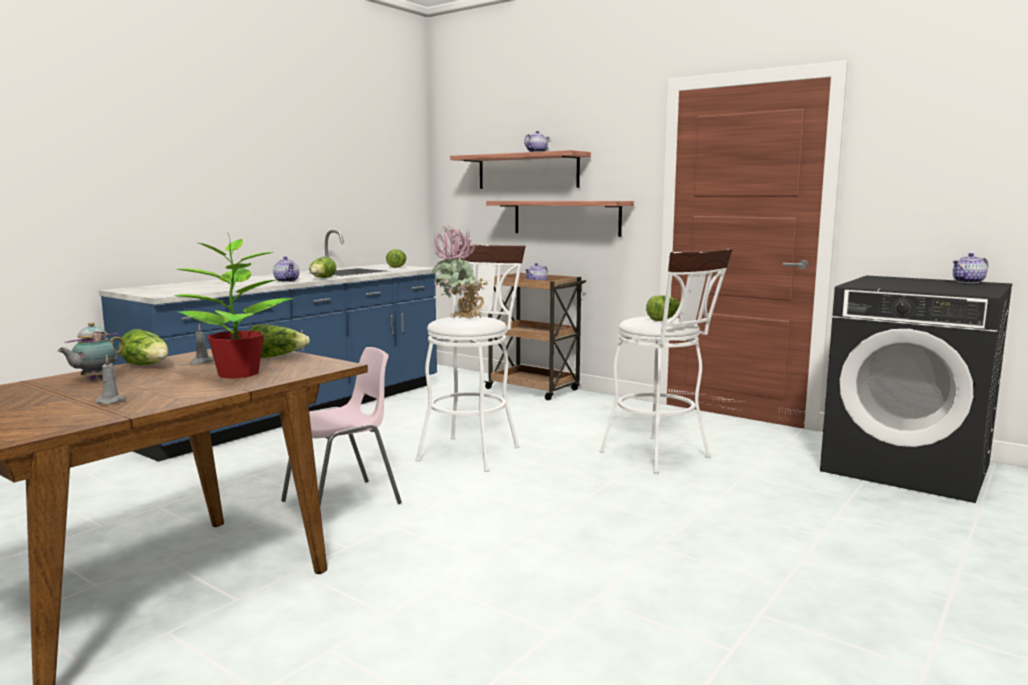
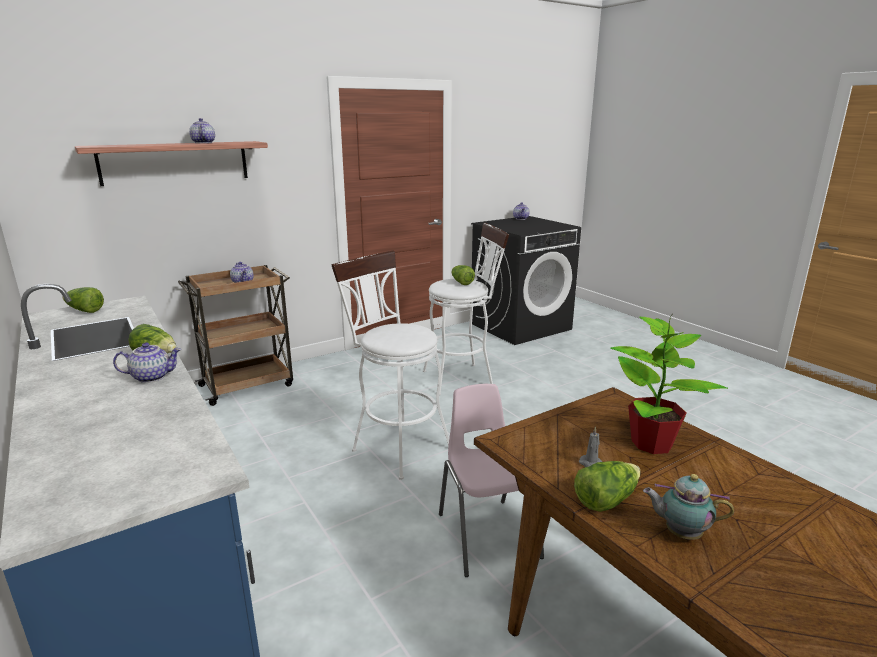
camera: 70 degrees left, 10 degrees up
(94, 379) = (680, 533): teapot -> teapot turned 150 degrees clockwise
(112, 401) = (781, 509): grey candle -> none
(276, 357) = (571, 423): lettuce -> none
(460, 320) = (404, 335): potted plant -> none
(566, 218) = (235, 209): shelf -> none

